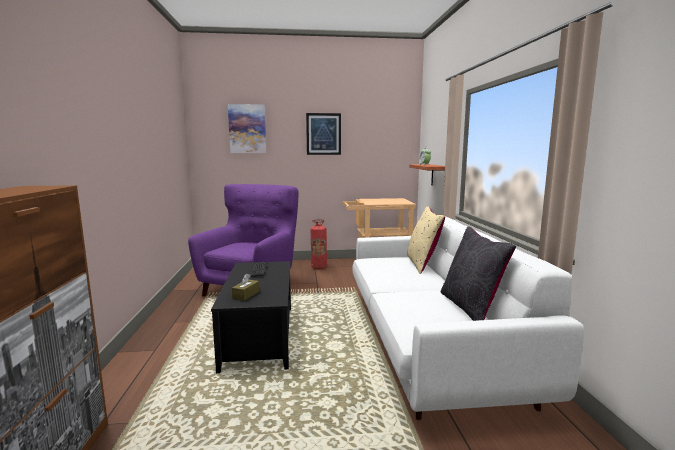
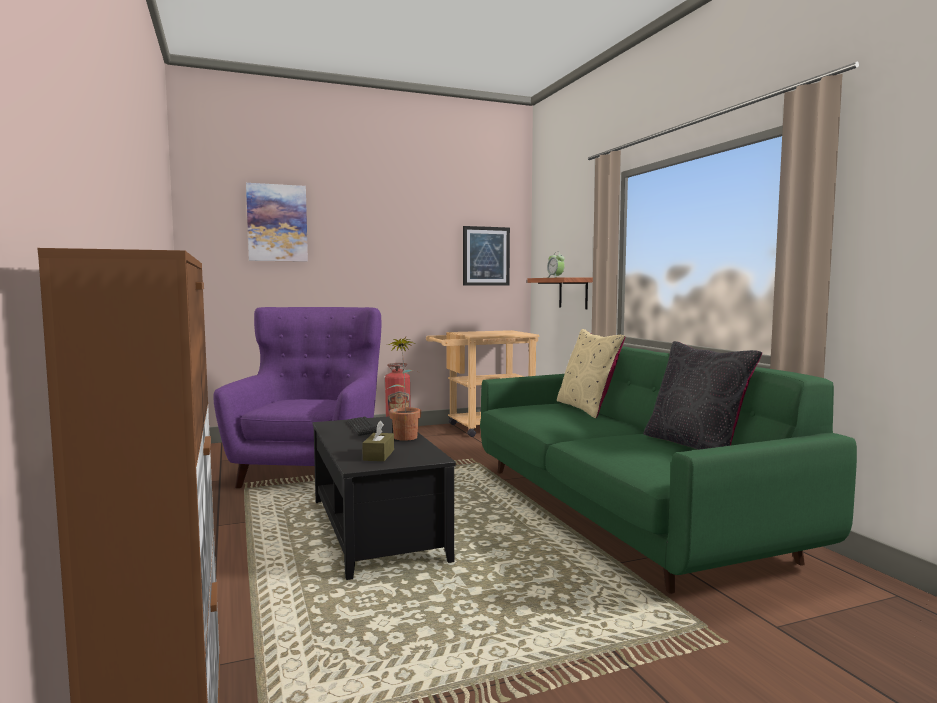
camera: 15 degrees left, 5 degrees down
(277, 279) = (404, 435): none -> potted plant
(323, 134) = (396, 234): picture -> picture (486, 256)
(427, 341) = (619, 510): white sofa -> green sofa

